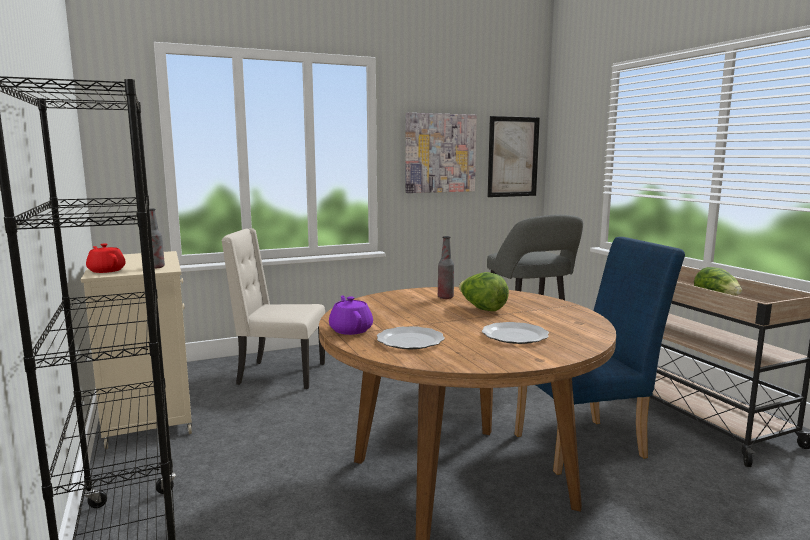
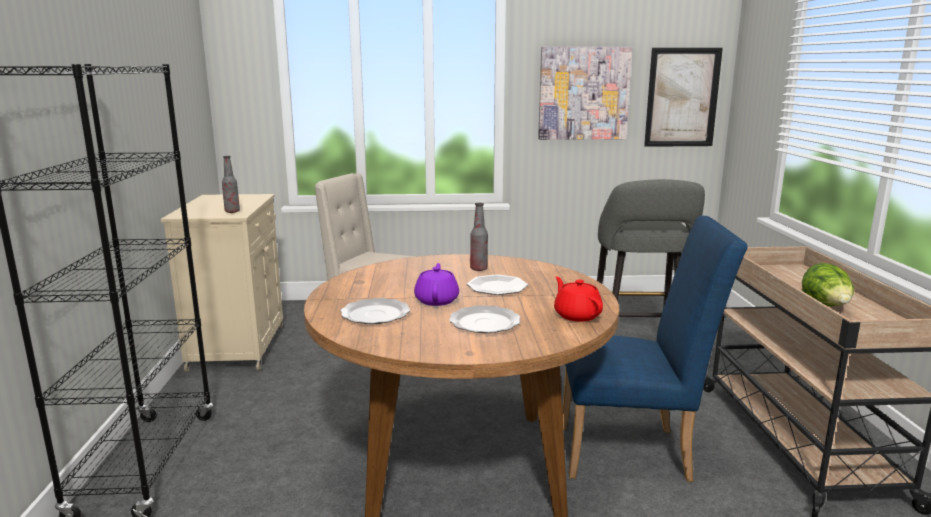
camera: 20 degrees right, 5 degrees up
(106, 270) = (189, 212): red teapot -> red teapot (577, 315)
(351, 330) = (338, 295): purple teapot -> purple teapot (437, 300)
(482, 309) = (497, 287): lettuce -> plate

